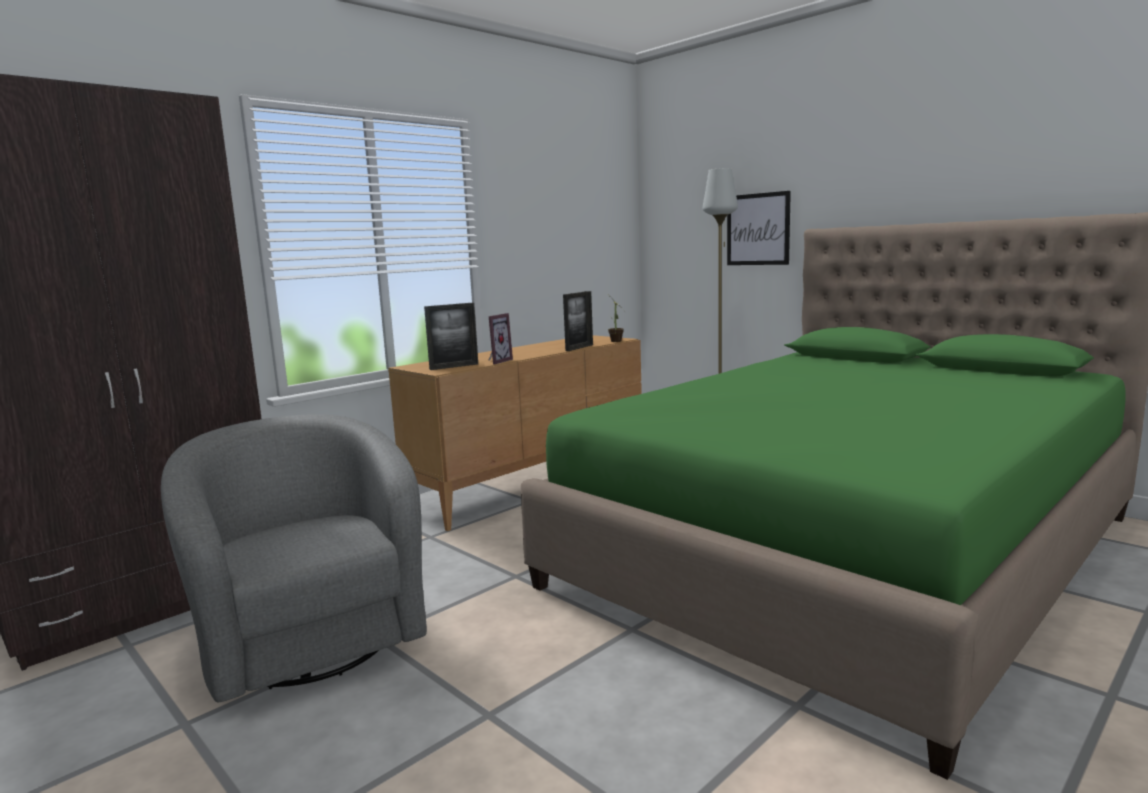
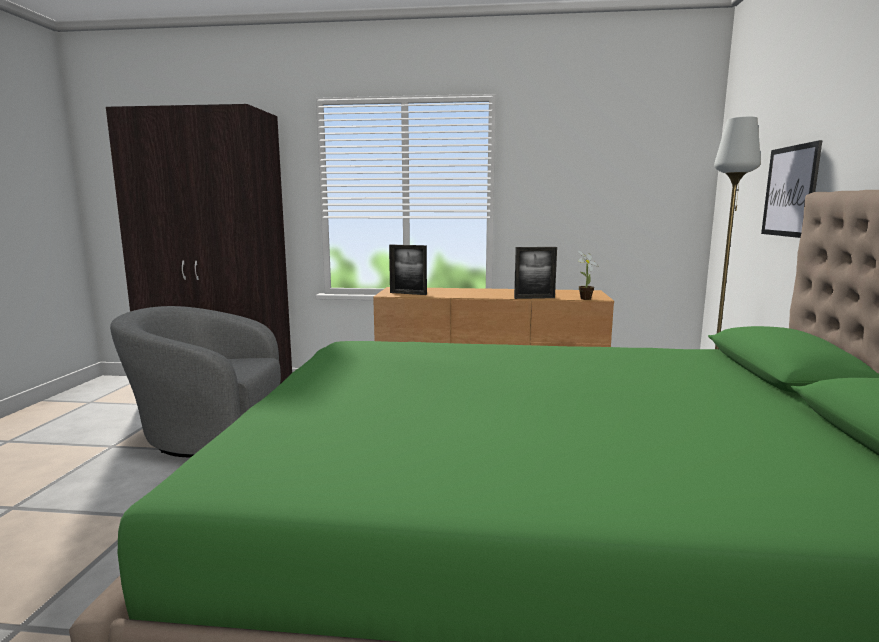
camera: 50 degrees right, 0 degrees up
(310, 638) = (208, 436): grey armchair -> grey armchair turned 105 degrees counterclockwise
(496, 361) = (442, 295): picture frame -> none

